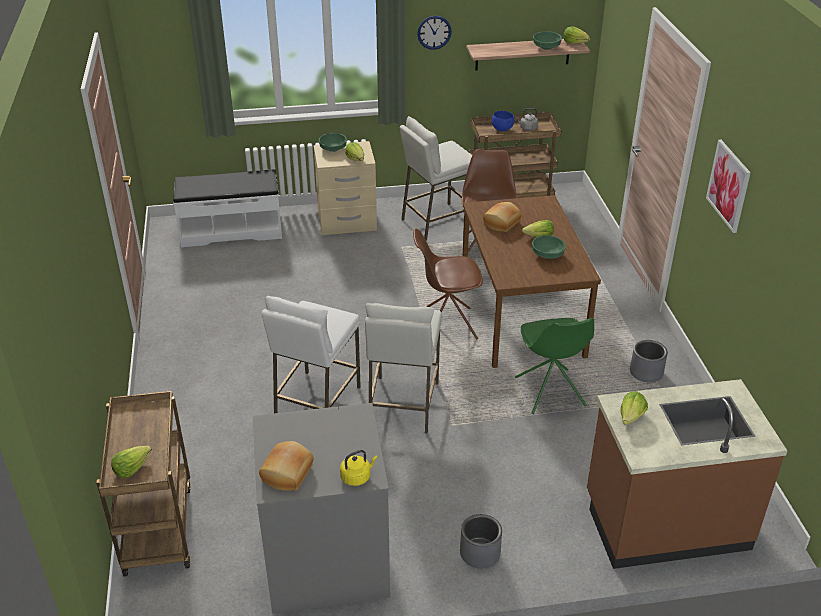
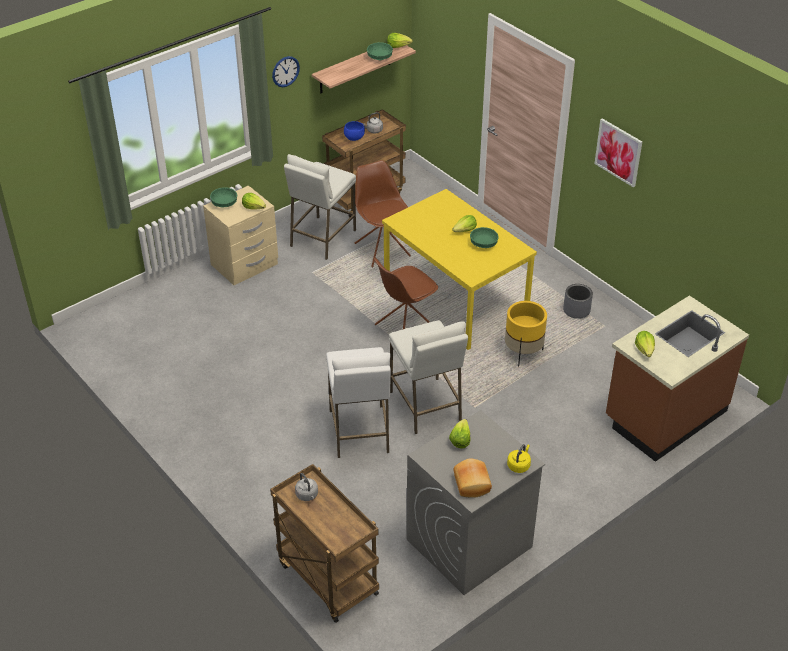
camera: 30 degrees left, 5 degrees up
(131, 468) = (337, 532): lettuce -> lettuce (460, 440)
(142, 420) = (307, 495): none -> grey kettle
(231, 230) = (147, 310): white bench -> none
(479, 553) = (566, 490): grey planter -> none
(502, 223) = (428, 228): bread -> none
(522, 316) = (456, 299): brown dining table -> yellow dining table
(550, 392) = (523, 353): green chair -> yellow planter

